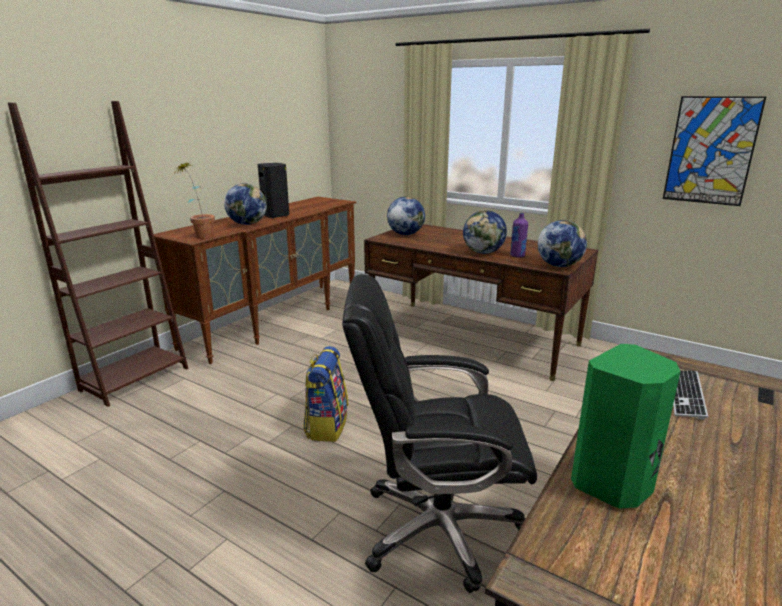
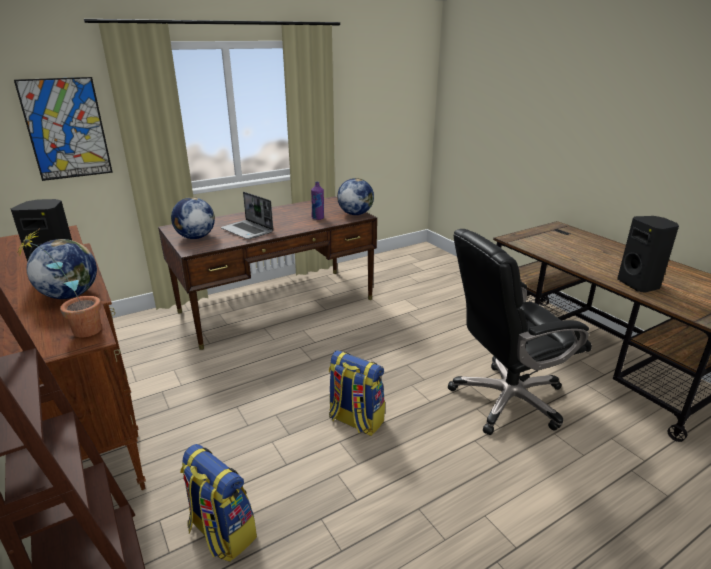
camera: 65 degrees left, 5 degrees up
(178, 403) = (221, 533): none -> backpack
(437, 529) = (506, 400): black office chair -> black office chair turned 45 degrees clockwise
(443, 243) = (248, 231): none -> laptop
(483, 253) = (296, 225): globe -> none
(614, 485) = (639, 285): green speaker -> black speaker
(686, 395) = (558, 245): keyboard -> none
(711, 151) = (377, 109): picture -> picture (66, 129)

